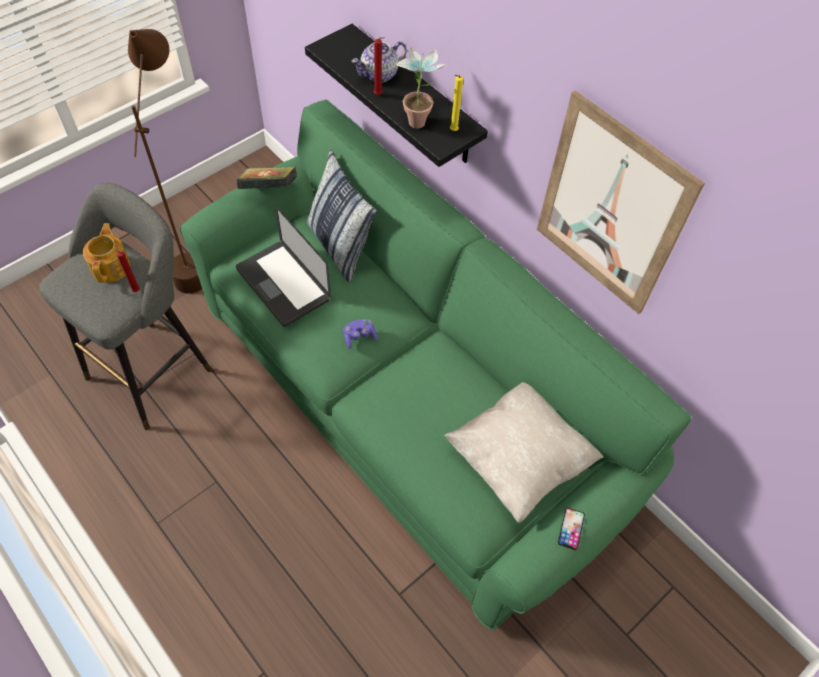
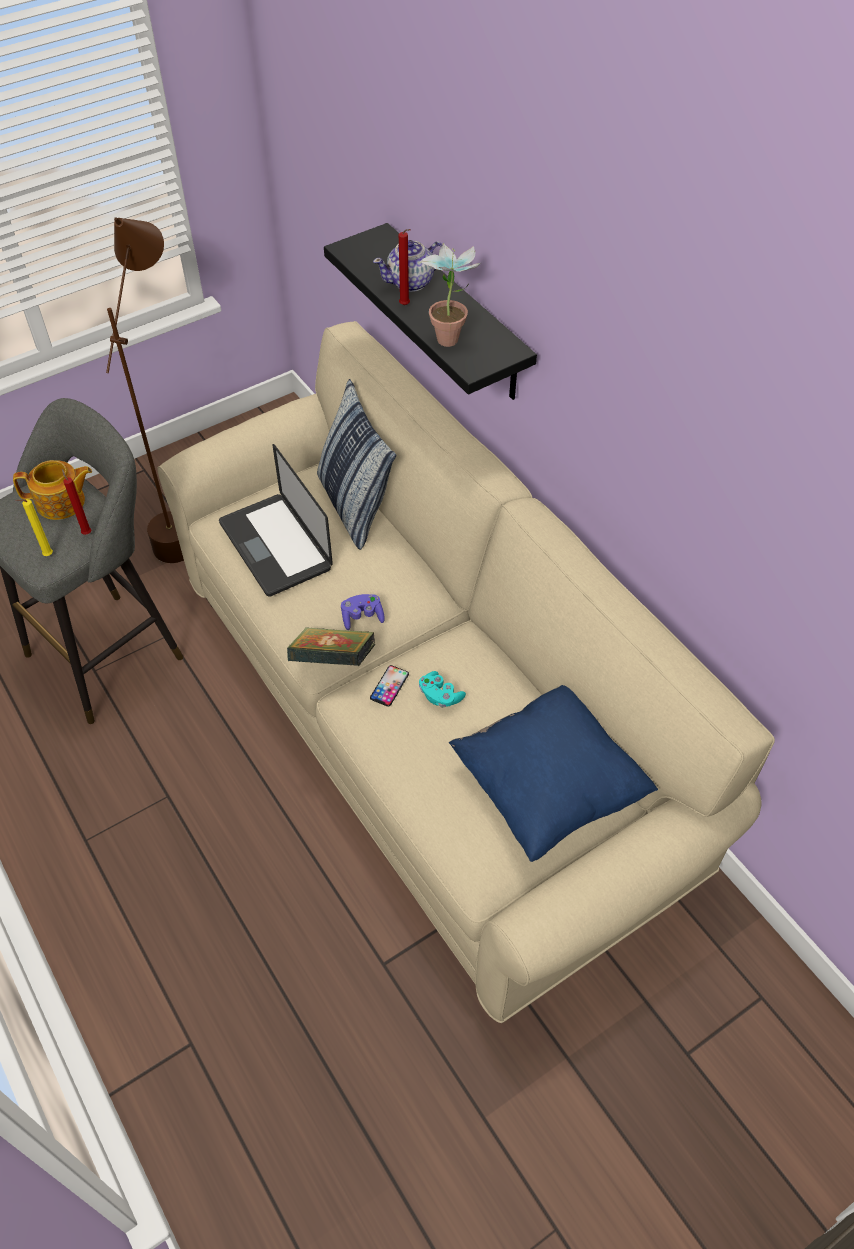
camera: 10 degrees right, 5 degrees down
(111, 266) = (62, 503): teapot -> teapot turned 75 degrees clockwise
(269, 190) = (273, 430): book -> book (333, 661)
(406, 402) = (427, 721): green sofa -> beige sofa
(428, 395) = (440, 696): none -> turquoise game controller
(452, 131) = (491, 352): yellow candle -> yellow candle (47, 556)
(518, 460) = (548, 788): beige pillow -> blue pillow
(571, 528) = (601, 877): phone -> phone (389, 686)
(610, 208) = (676, 451): picture -> none

